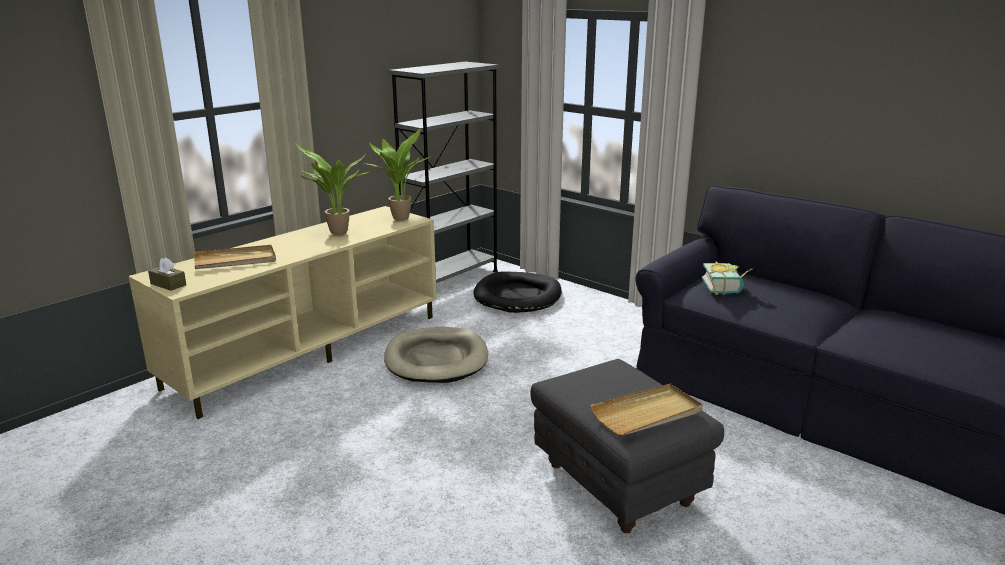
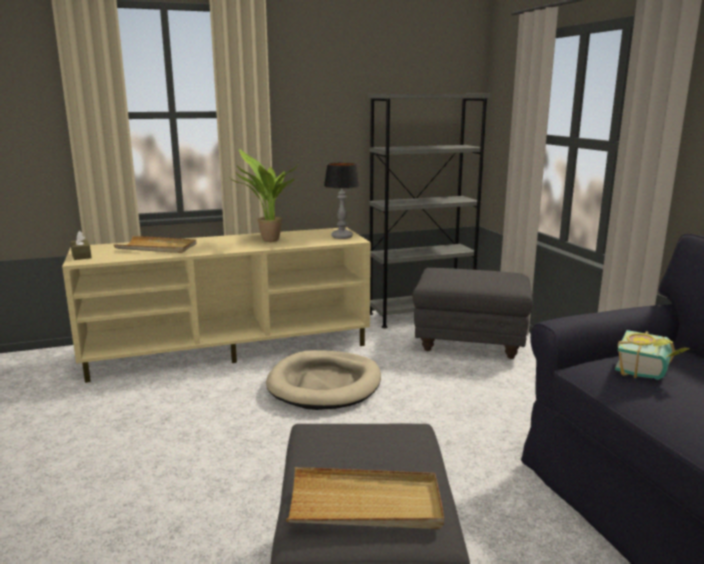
camera: 30 degrees right, 5 degrees down
(399, 218) = (341, 237): potted plant -> table lamp
(518, 296) = (470, 344): black dog bed -> grey ottoman

